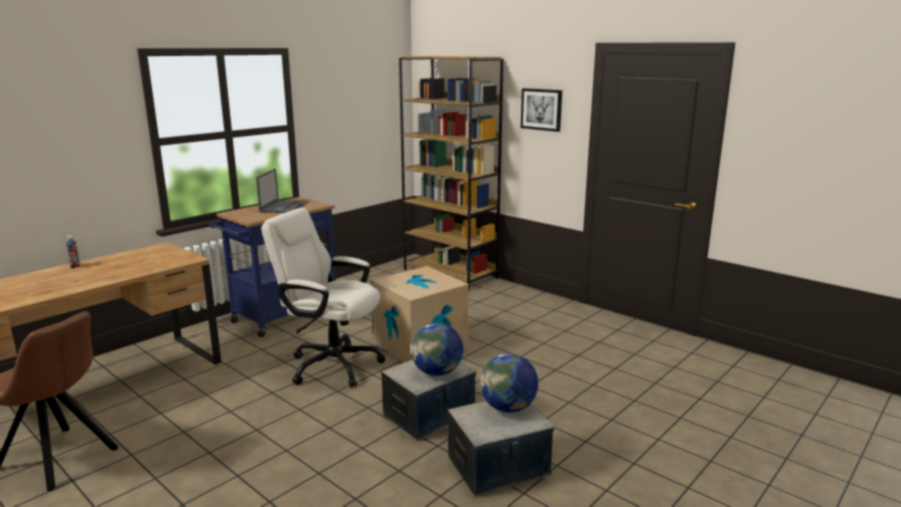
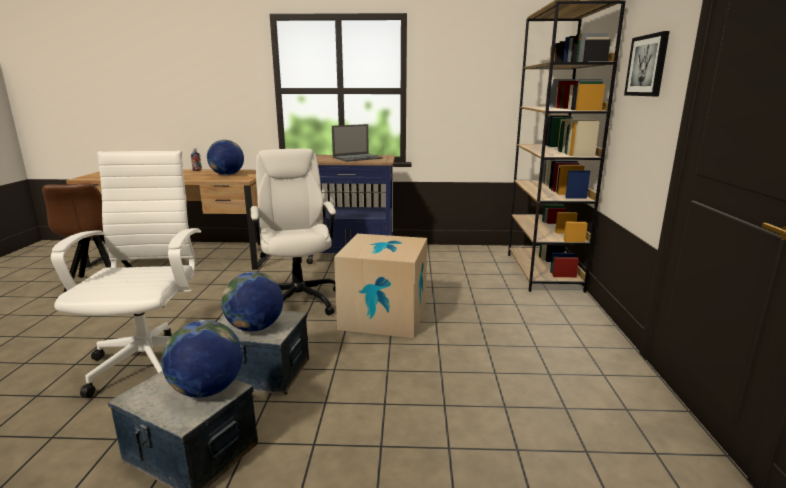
camera: 50 degrees right, 0 degrees up
(146, 260) = (227, 175): none -> globe
(334, 459) = (151, 362): none -> white office chair

